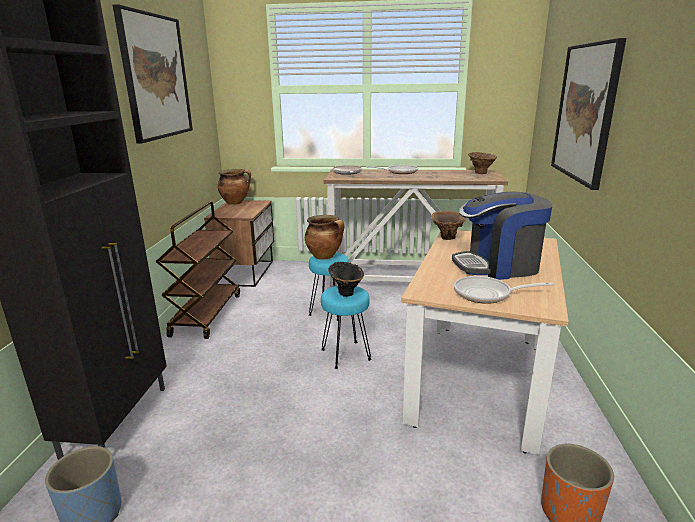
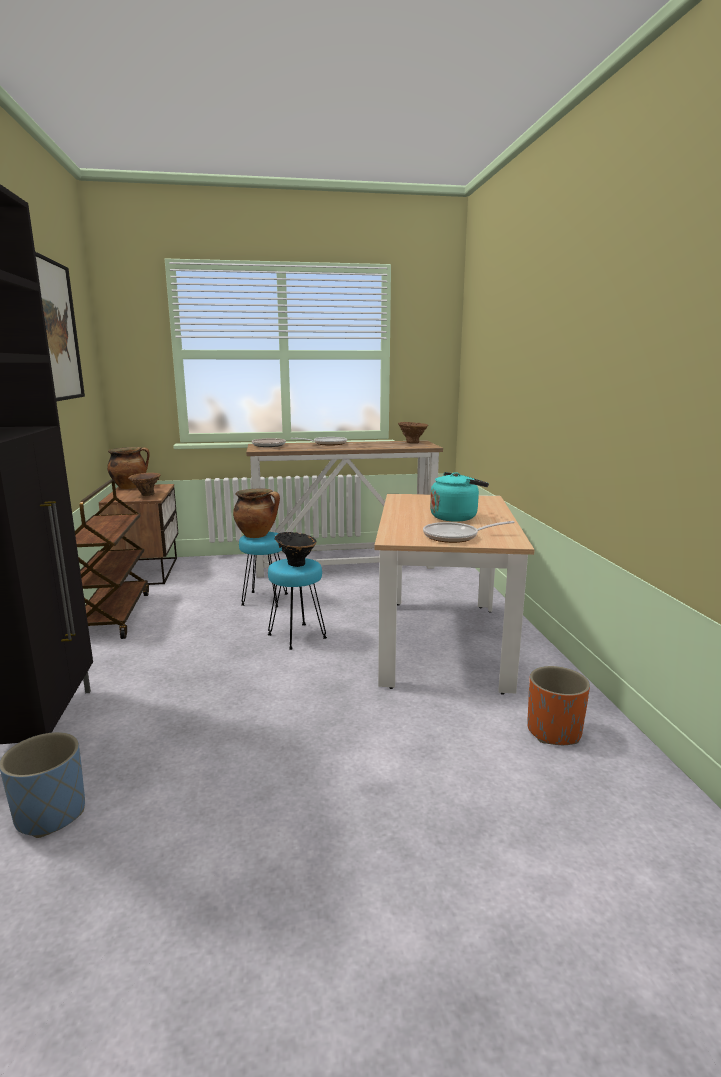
camera: 15 degrees left, 5 degrees down
(446, 238) = (396, 500): brown vase -> brown vase (146, 495)
(498, 266) = (456, 517): coffee machine -> turquoise kettle
(585, 113) = (515, 373): picture -> none

